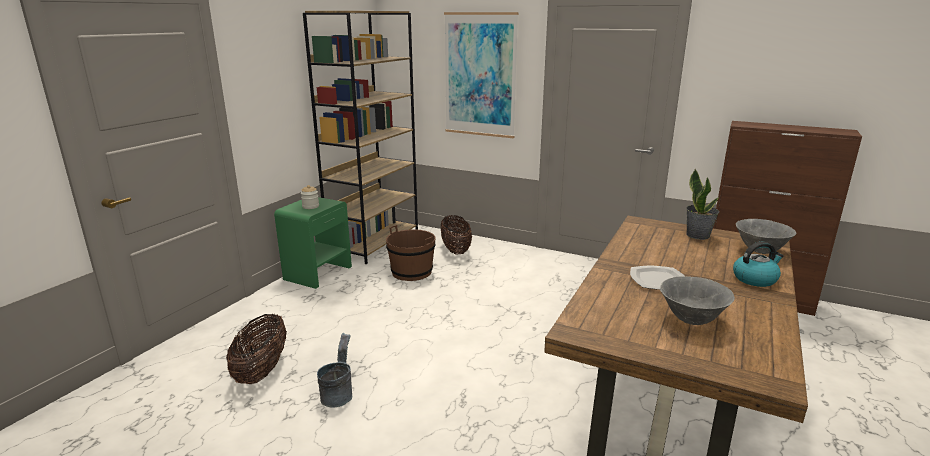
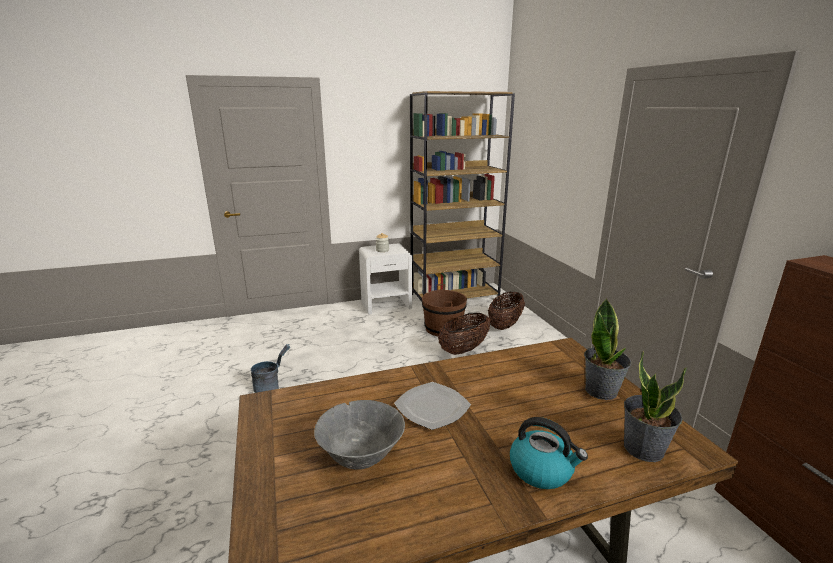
camera: 45 degrees right, 0 degrees up
(261, 370) = (265, 351): basket -> basket (464, 349)
(318, 272) = (386, 304): green nightstand -> white nightstand
(480, 75) = (563, 158): picture -> none
(760, 251) = (643, 448): grey bowl -> potted plant

